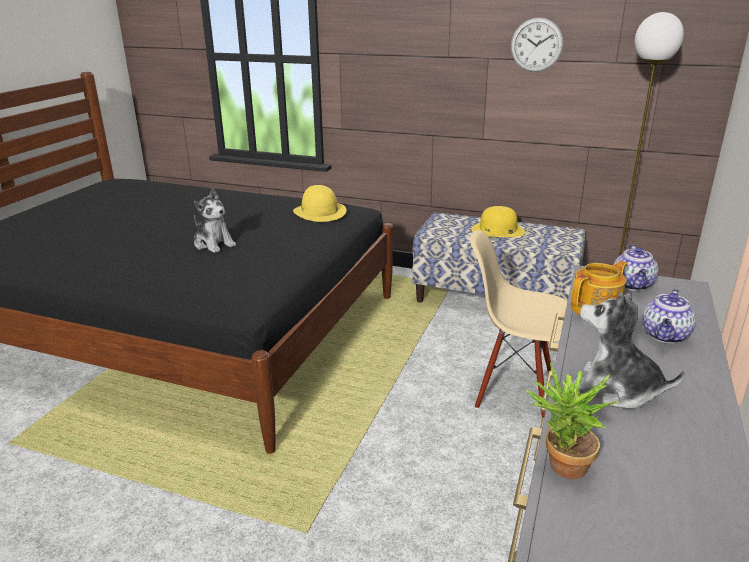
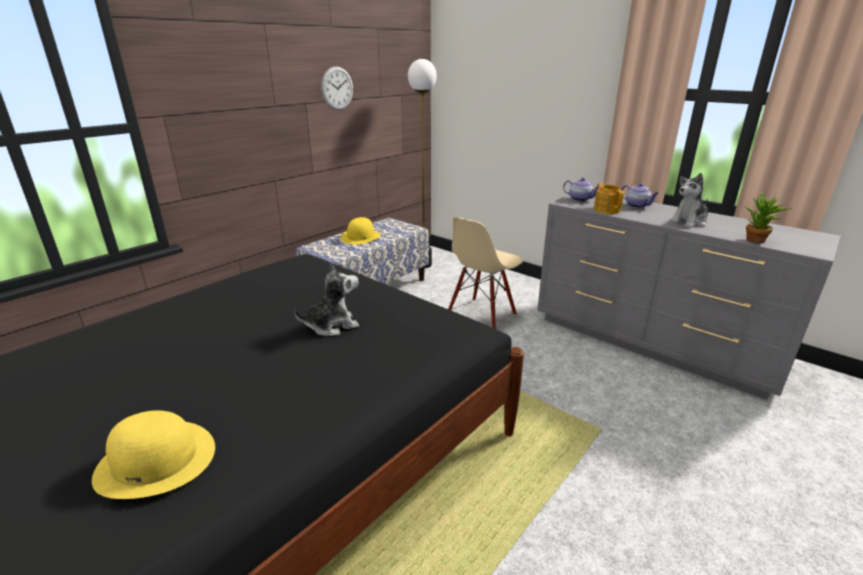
camera: 70 degrees left, 0 degrees up
(320, 212) = (304, 268): yellow hat -> yellow hat (156, 460)

